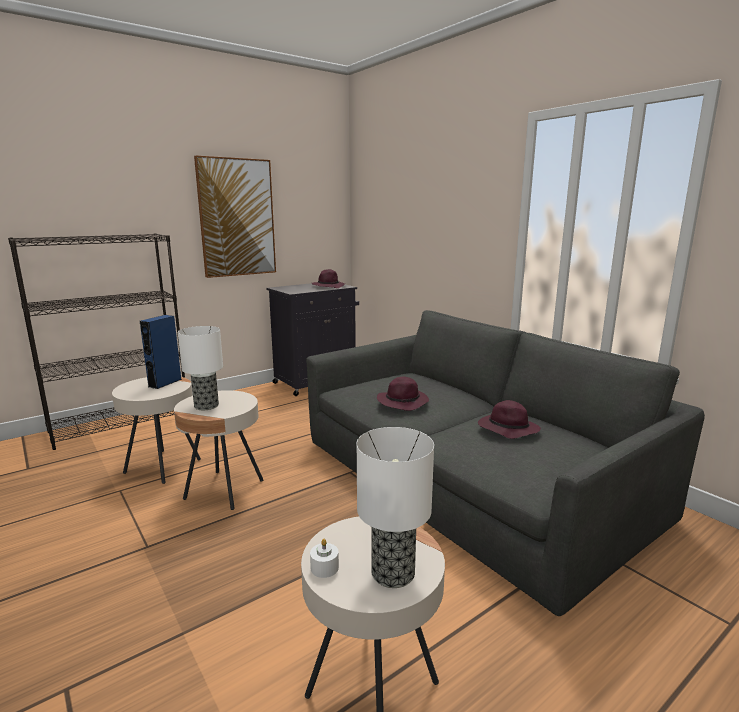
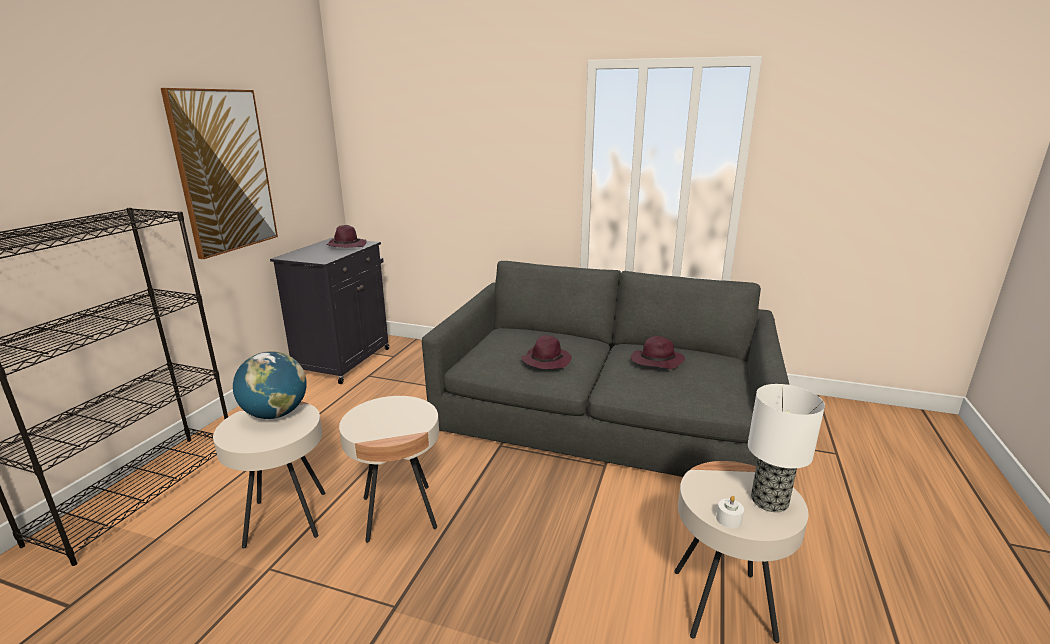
camera: 35 degrees left, 5 degrees up
(165, 383) = (275, 414): blue speaker -> globe
(207, 406) = (383, 424): table lamp -> none

